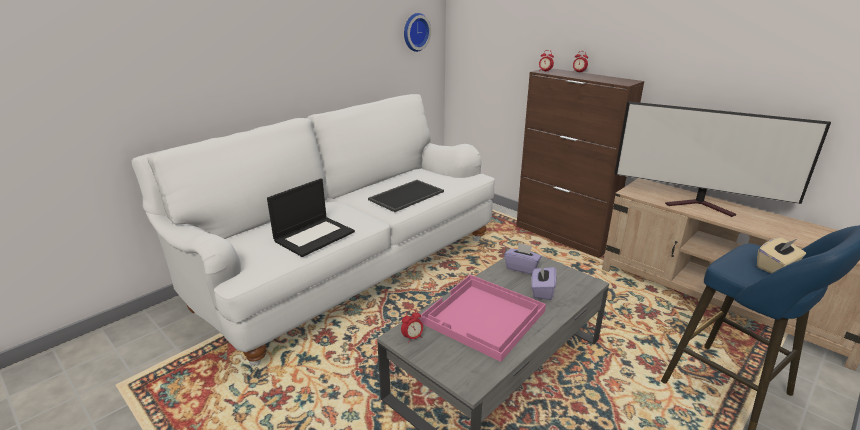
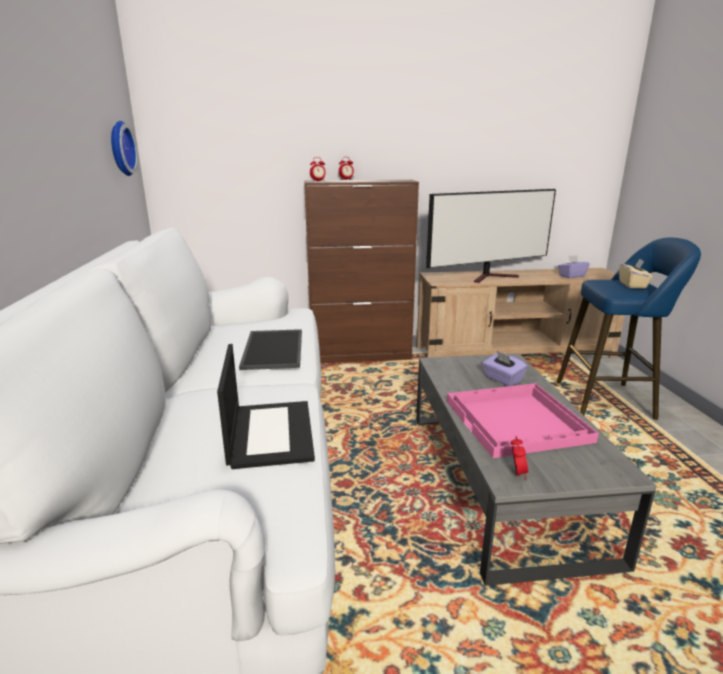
camera: 50 degrees left, 5 degrees down
(521, 268) = (455, 371): purple tissue box -> purple tissue box (571, 276)

